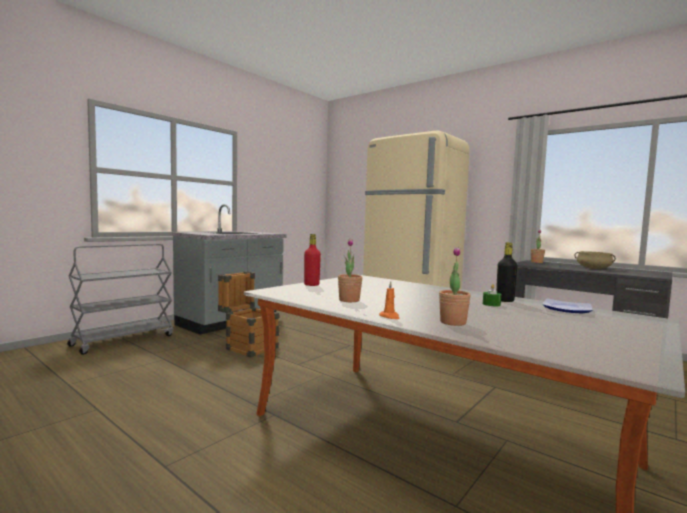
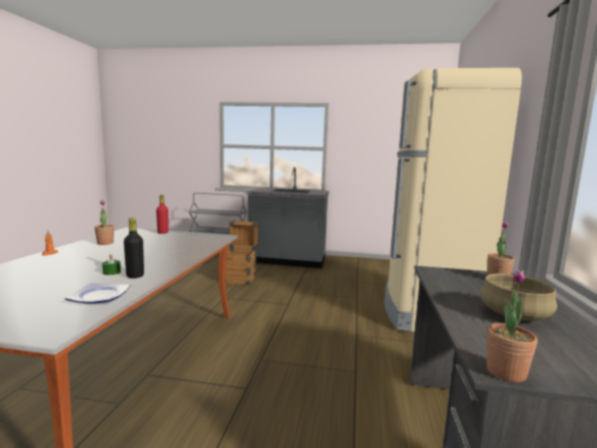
camera: 60 degrees right, 5 degrees up
(453, 322) = (31, 266): potted plant -> potted plant (506, 372)

